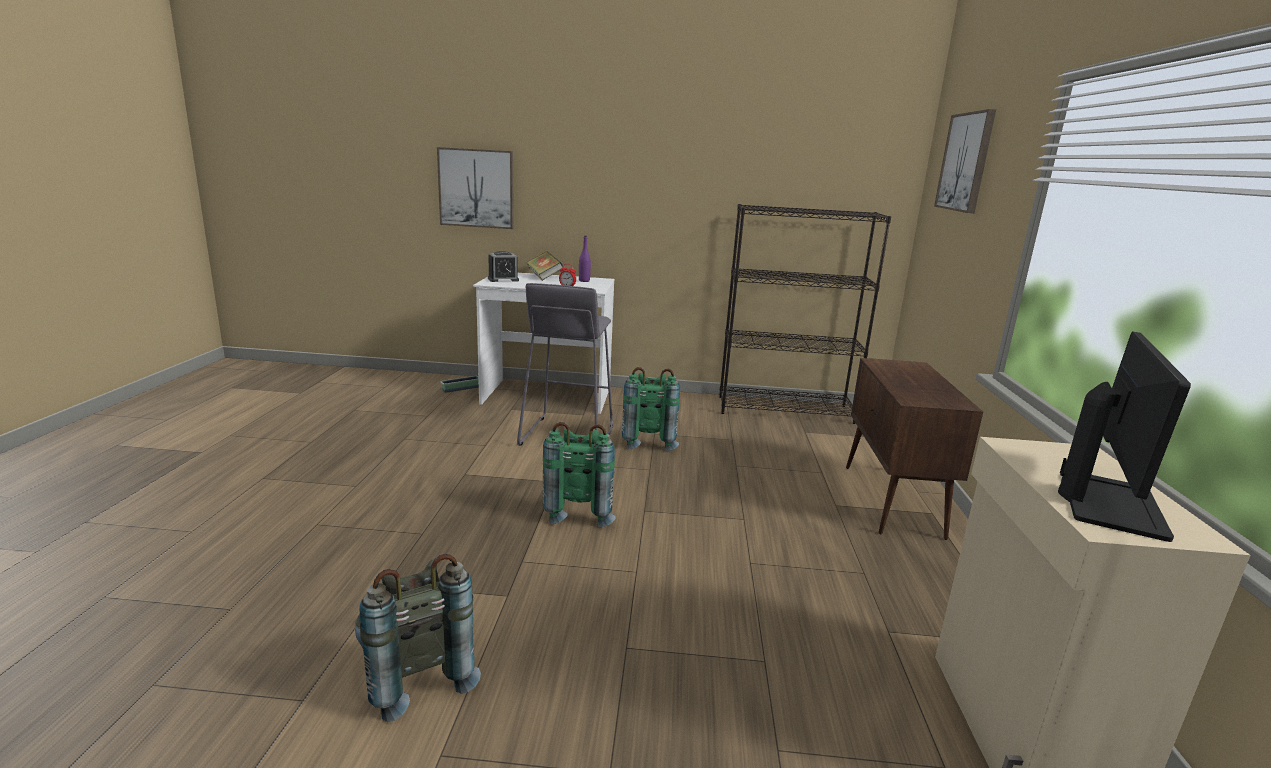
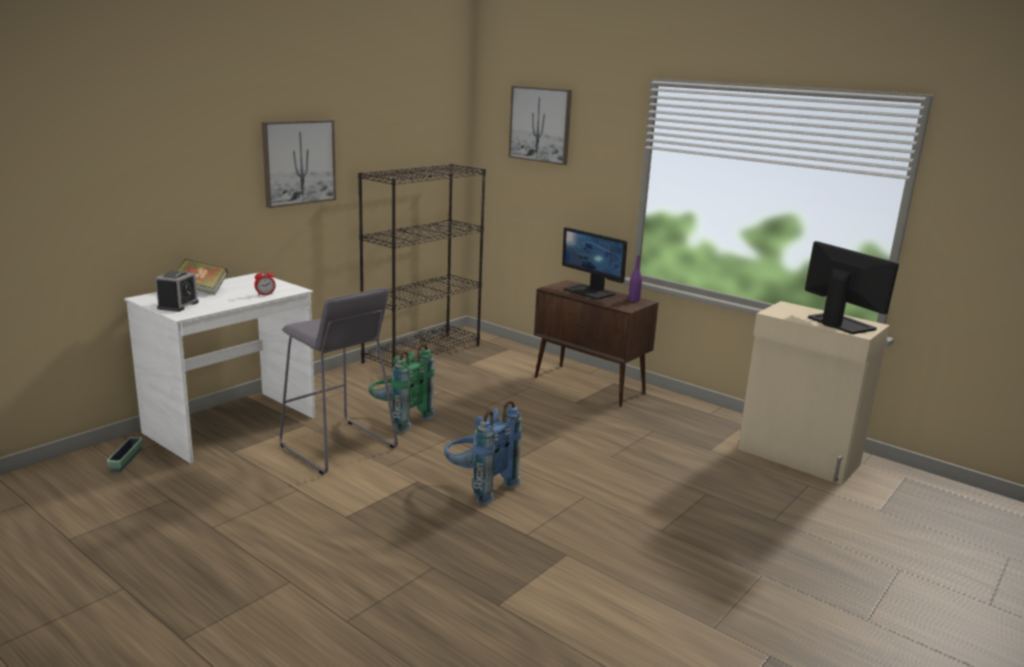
camera: 55 degrees left, 0 degrees up
(414, 677) = (630, 619): grey backpack -> none
(476, 188) = (79, 197): picture -> picture (298, 162)
(580, 510) = (478, 487): green backpack -> blue backpack
(584, 281) = (248, 283): purple bottle -> purple bottle (634, 300)
(917, 377) = (590, 292): none -> monitor

